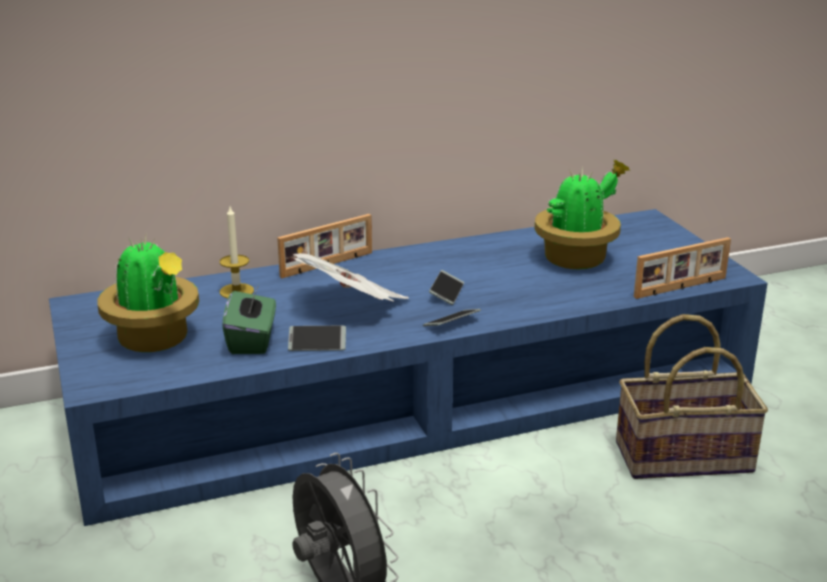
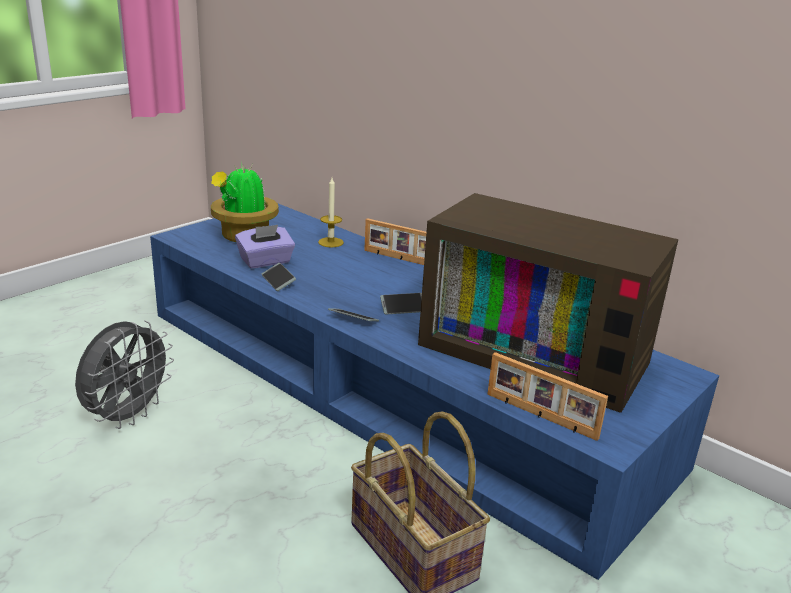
camera: 60 degrees right, 0 degrees up
(252, 341) = (266, 261): green tissue box -> purple tissue box
(352, 305) = (346, 280): newspaper -> none
(577, 258) = (538, 351): potted plant -> television

